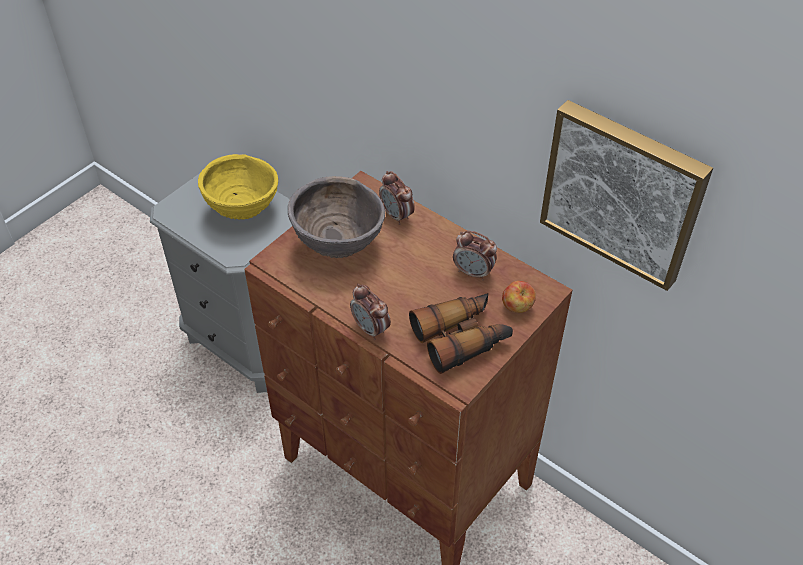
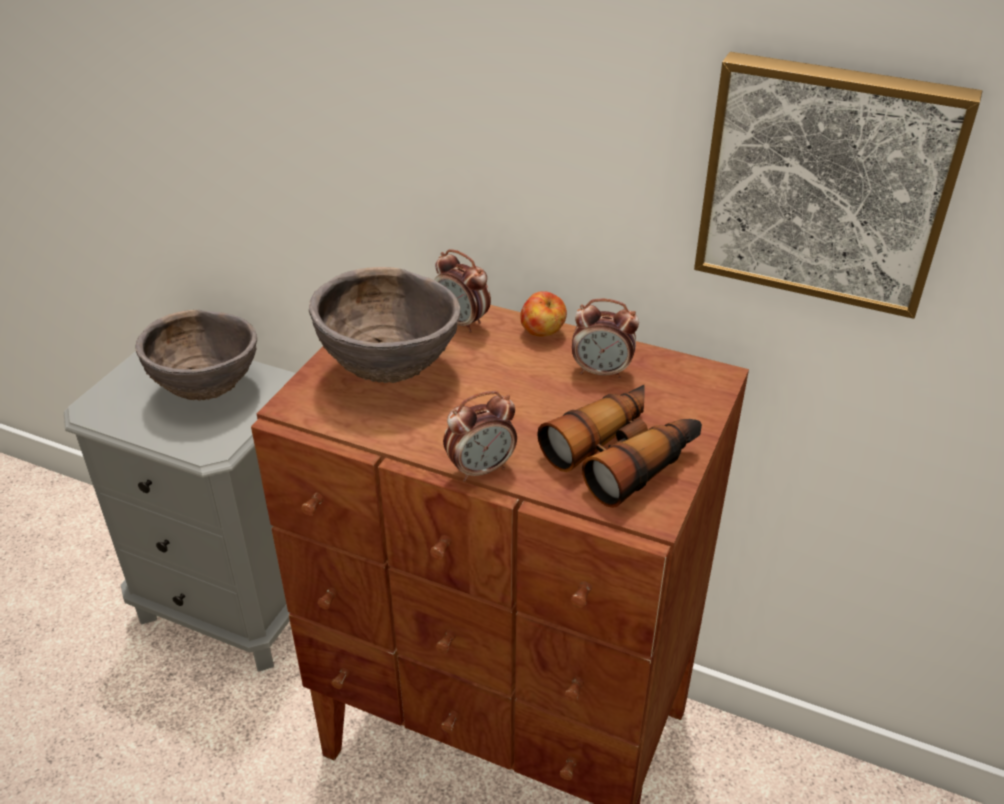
camera: 15 degrees left, 10 degrees down
(243, 210) = (207, 391): yellow bowl -> brown bowl
(371, 329) = (481, 469): alarm clock -> alarm clock turned 60 degrees counterclockwise
(517, 307) = (684, 403): apple -> apple (542, 332)

